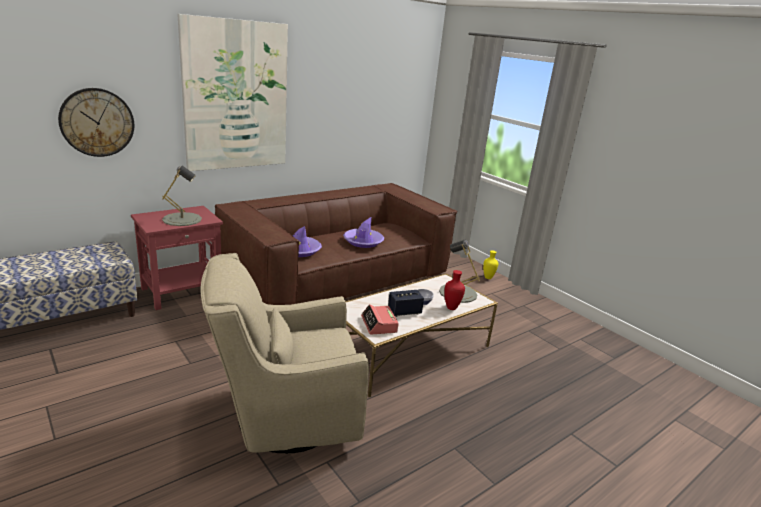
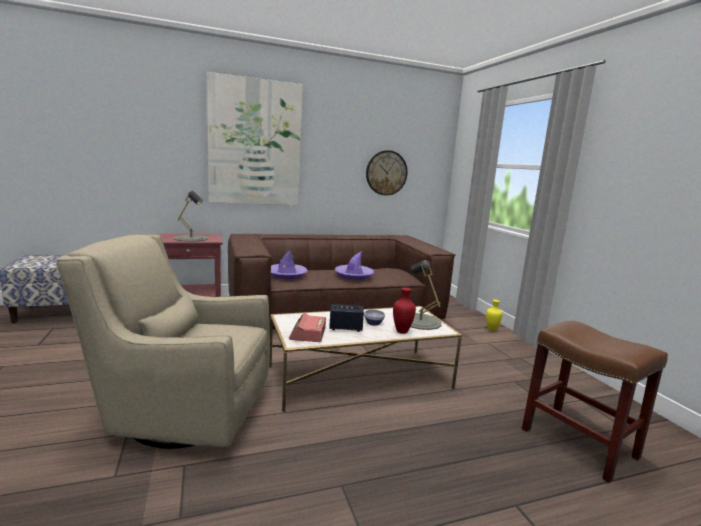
camera: 20 degrees right, 10 degrees down
(97, 122) = (135, 155): wall clock -> wall clock (386, 173)
(592, 377) = (580, 443): none -> brown stool

